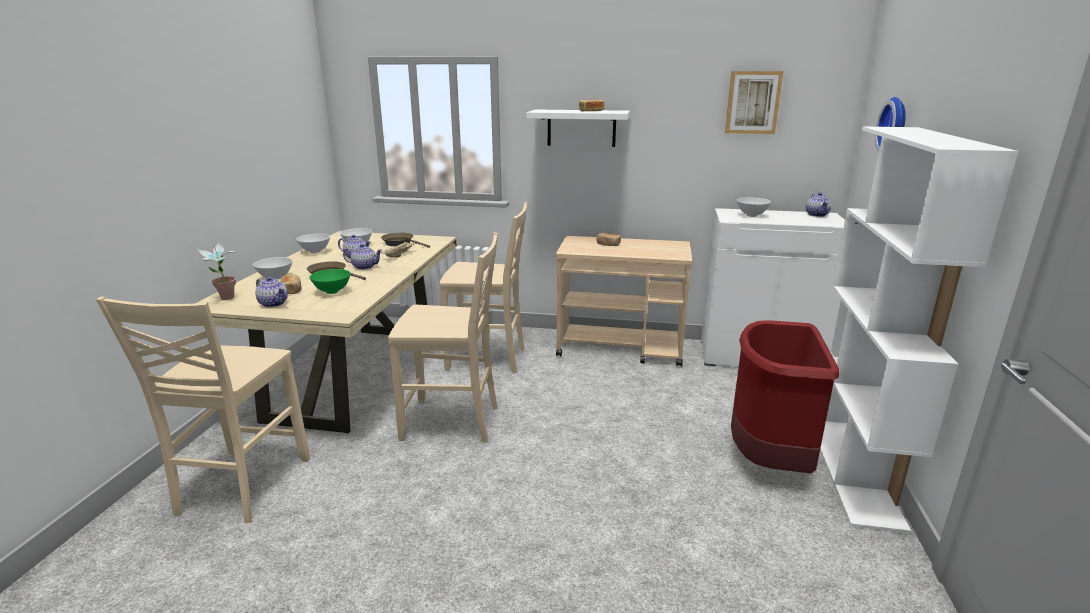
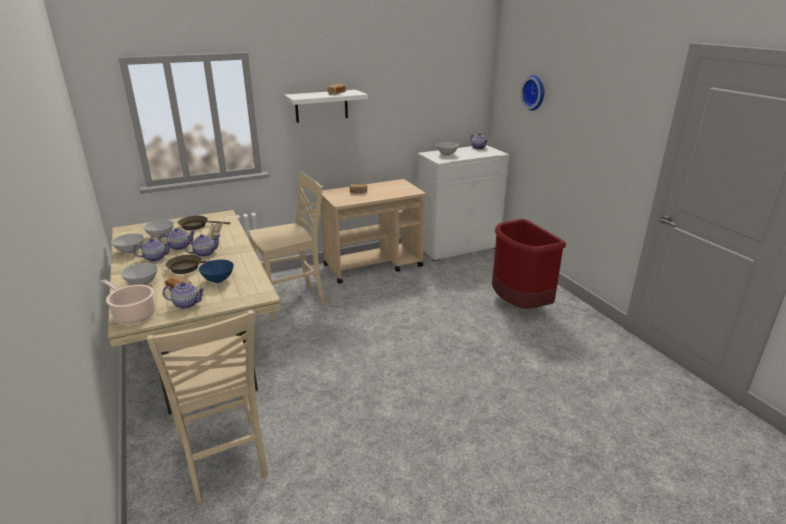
camera: 35 degrees left, 5 degrees up
(226, 299) = (133, 314): potted plant -> cooking pot
(323, 261) = (155, 258): none -> teapot
(332, 292) = (218, 280): green bowl -> blue bowl
(453, 422) = (324, 353): beige chair -> none
(753, 102) = (434, 77): picture -> none
(853, 470) = (557, 295): white bookcase -> none

